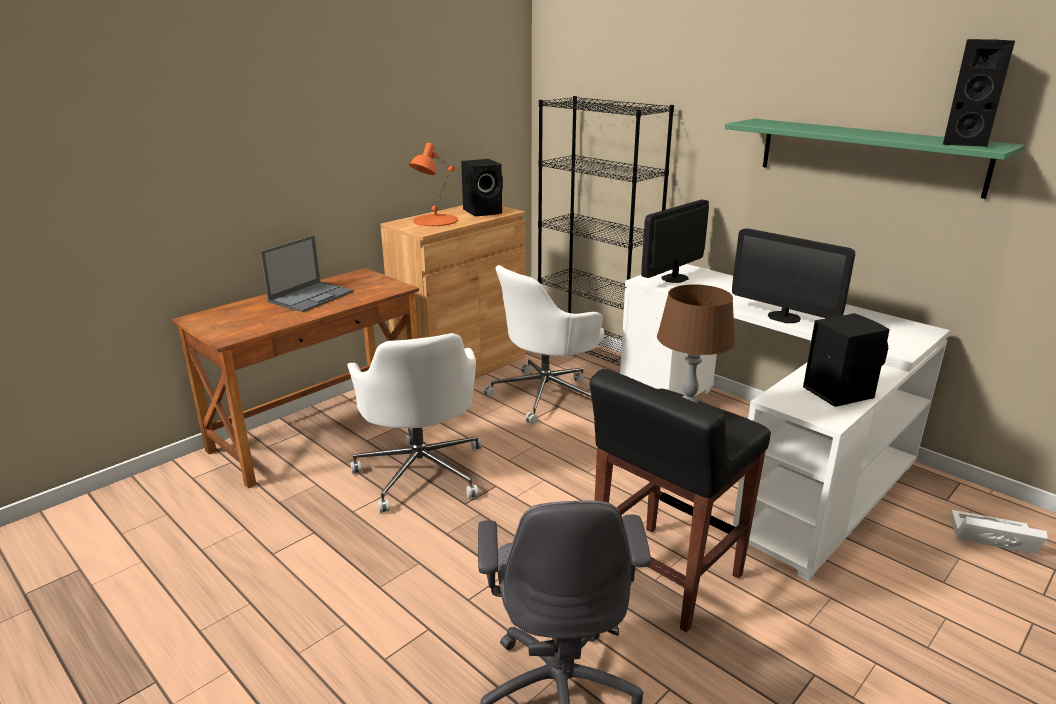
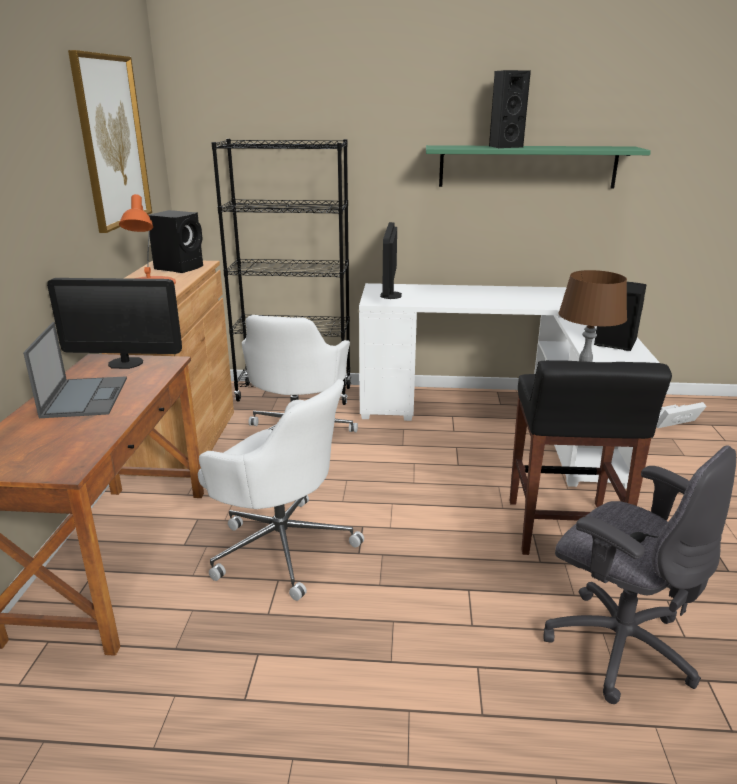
camera: 40 degrees left, 0 degrees up
(444, 95) = (112, 142): none -> picture
(784, 317) = (510, 303): monitor -> monitor (125, 363)
(962, 143) = (608, 147): black speaker -> black speaker (504, 147)

